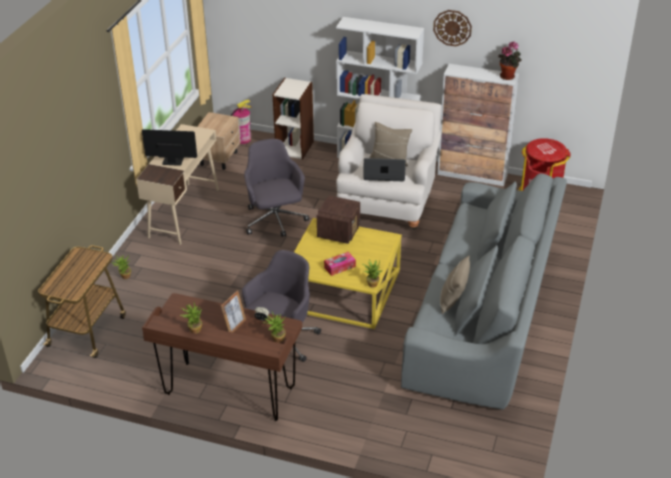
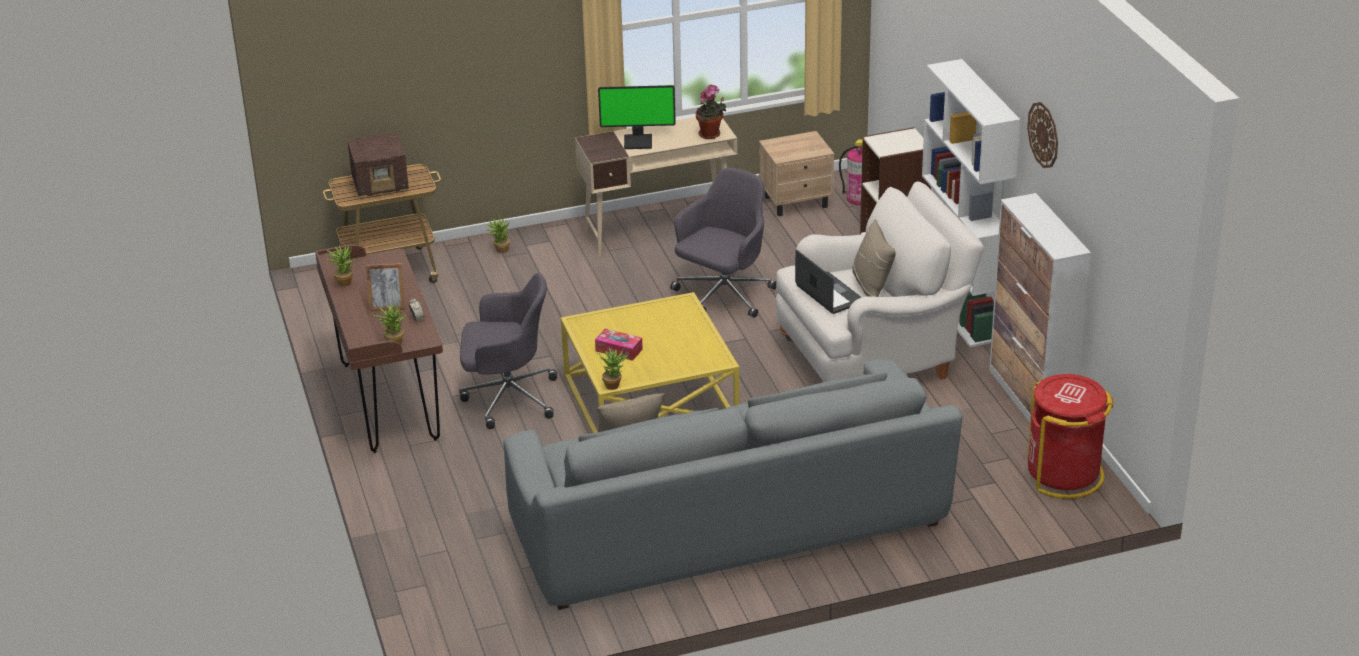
camera: 55 degrees right, 5 degrees down
(173, 160) = (638, 141): monitor -> monitor turned 120 degrees clockwise
(339, 231) = (688, 321): radio -> radio (381, 184)
(508, 76) = (1069, 247): potted plant -> potted plant (711, 135)

